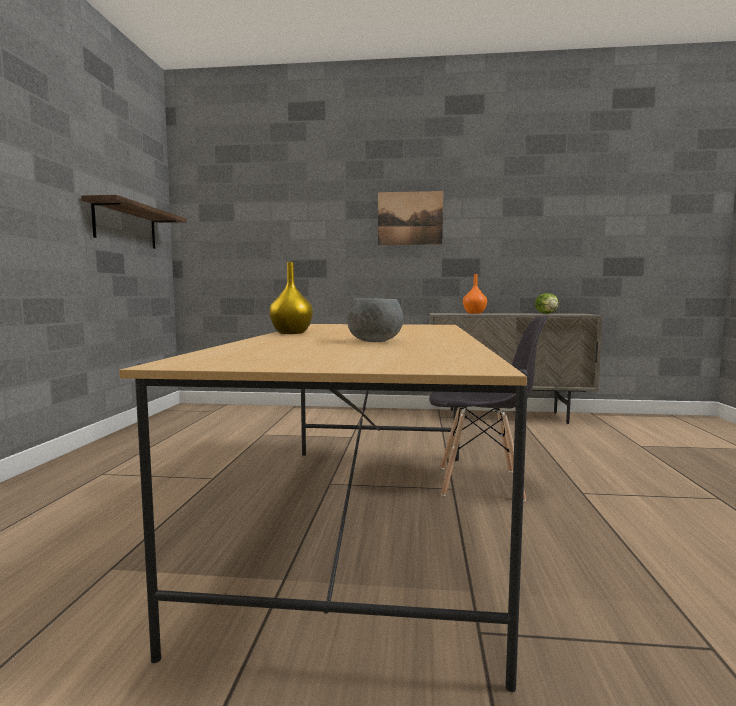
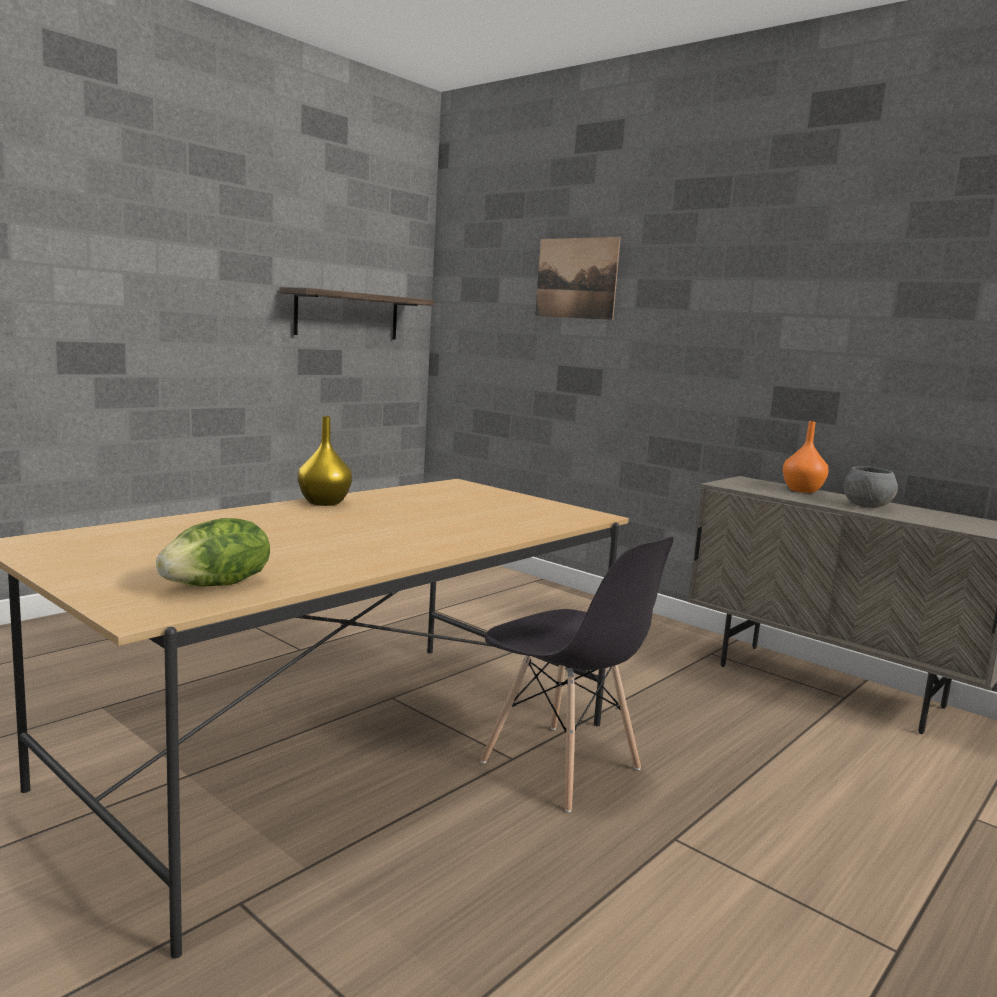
camera: 35 degrees right, 5 degrees up
(374, 341) = (303, 542): grey bowl -> grey bowl (866, 506)
(410, 218) = (728, 312): picture -> picture (576, 278)
(547, 313) = (933, 516): lettuce -> lettuce (218, 585)

